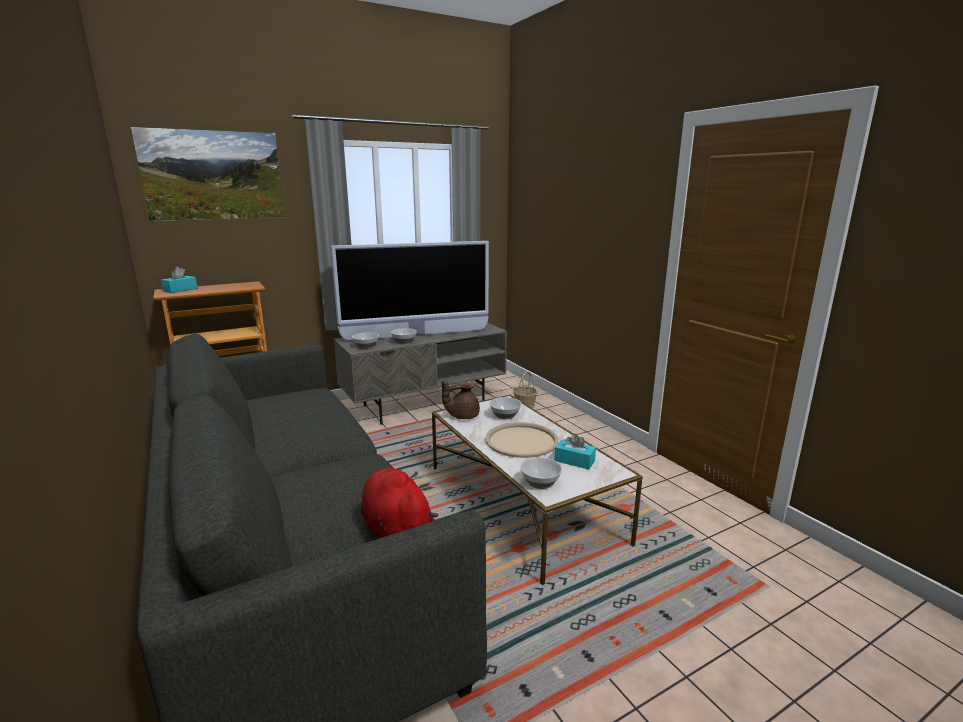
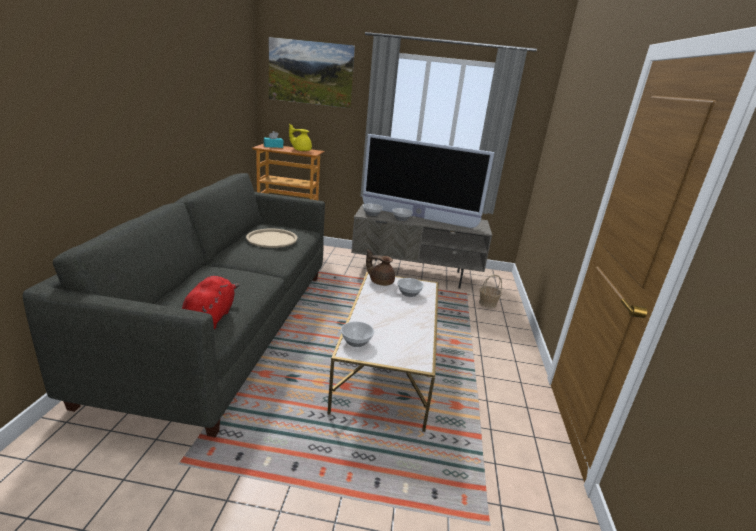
camera: 35 degrees right, 5 degrees up
(230, 286) = (301, 150): none -> yellow teapot
(521, 441) = (391, 313): beige tray -> beige tray (272, 239)
(574, 461) = (403, 341): turquoise tissue box -> none

